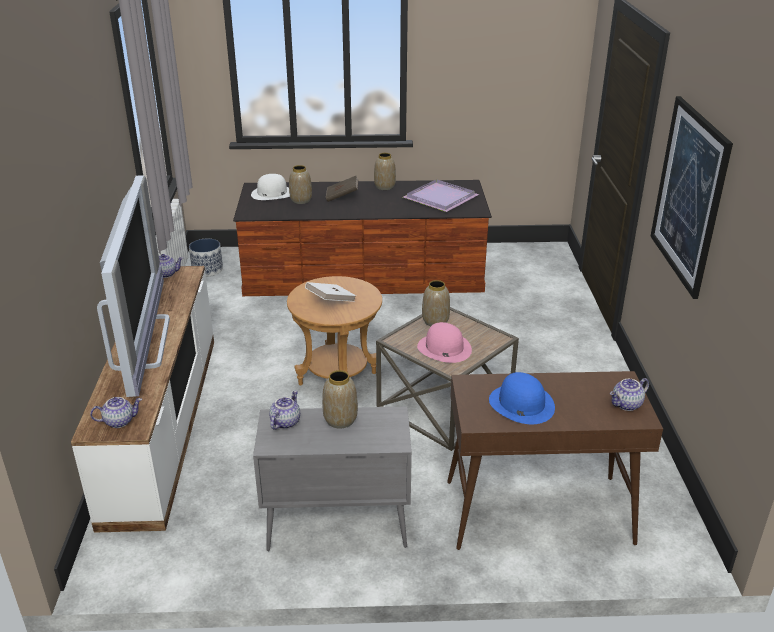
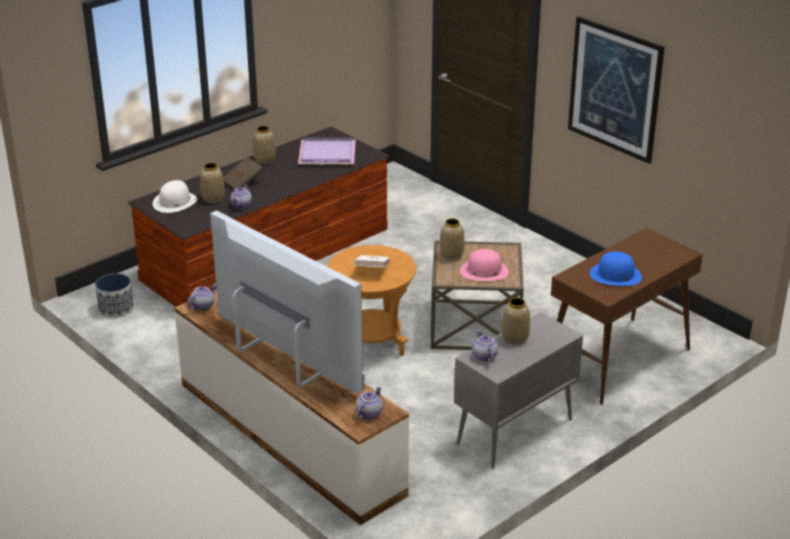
camera: 40 degrees left, 0 degrees up
(627, 405) = (669, 249): teapot -> teapot (242, 205)

